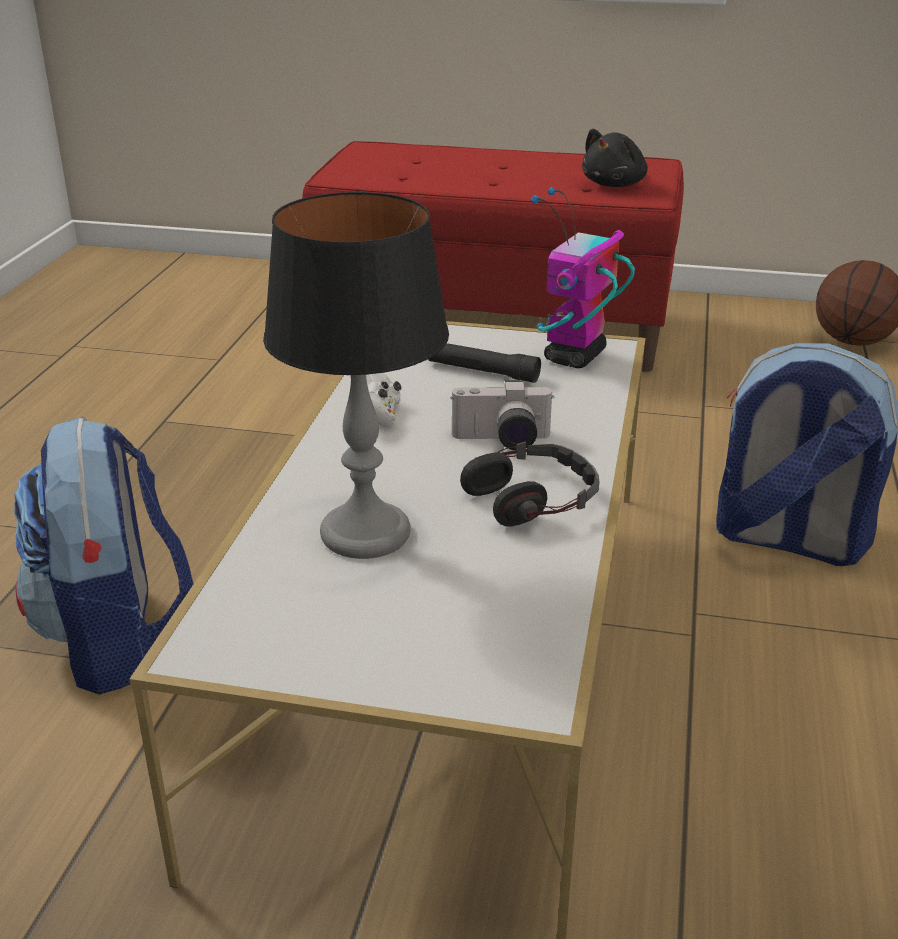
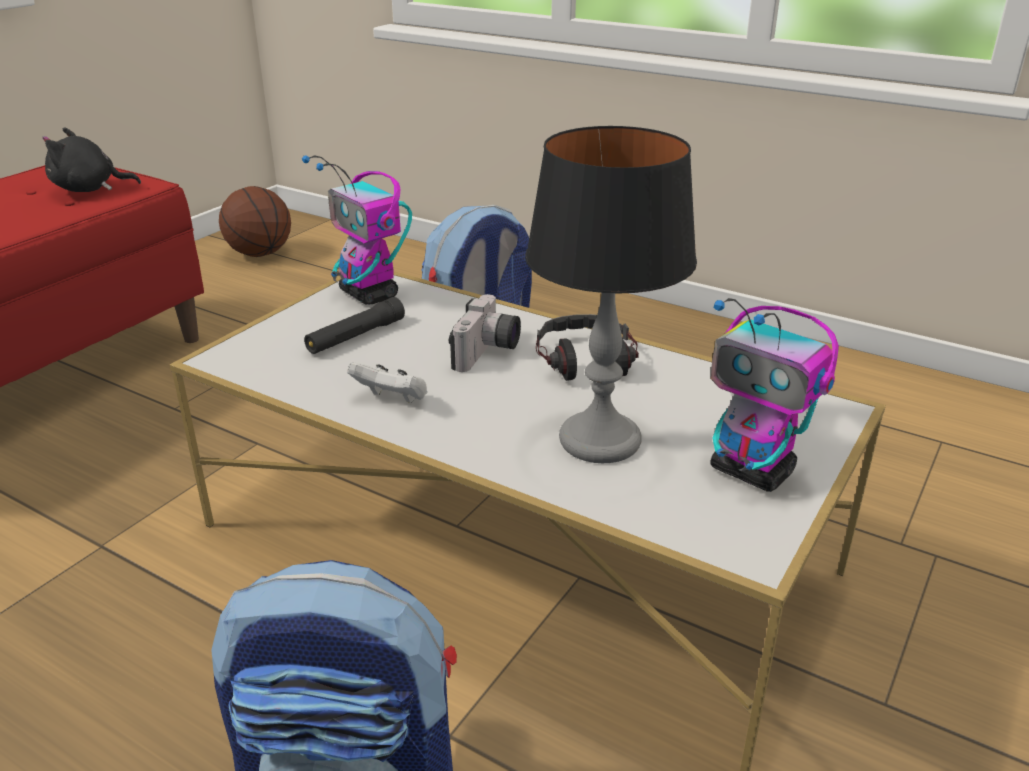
camera: 70 degrees left, 0 degrees up
(351, 640) = (753, 472): none -> toy robot
(615, 185) = (89, 189): black plush toy -> black plush toy turned 120 degrees clockwise

